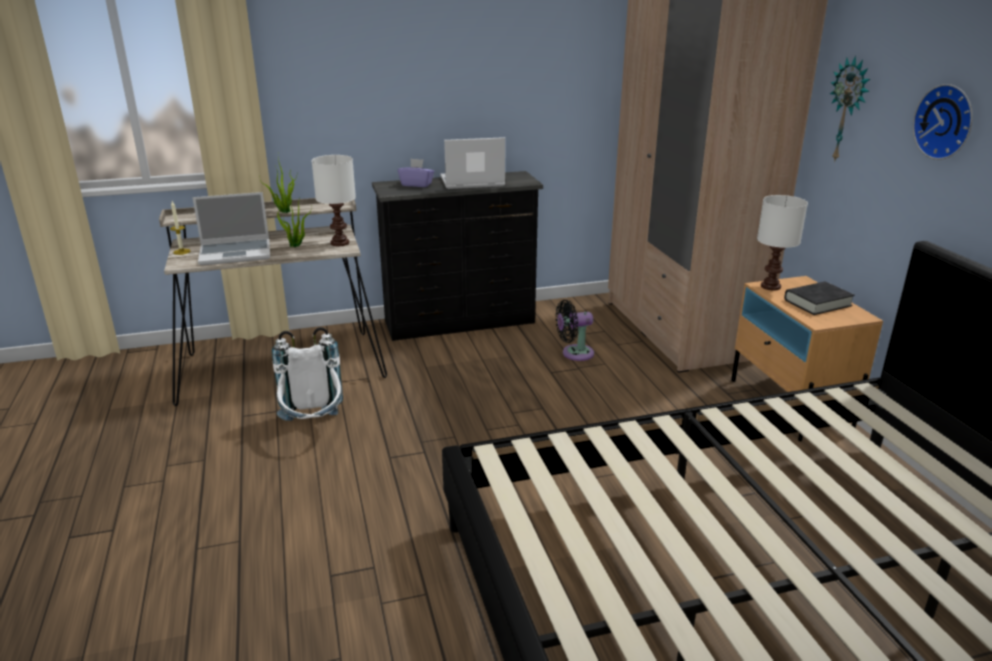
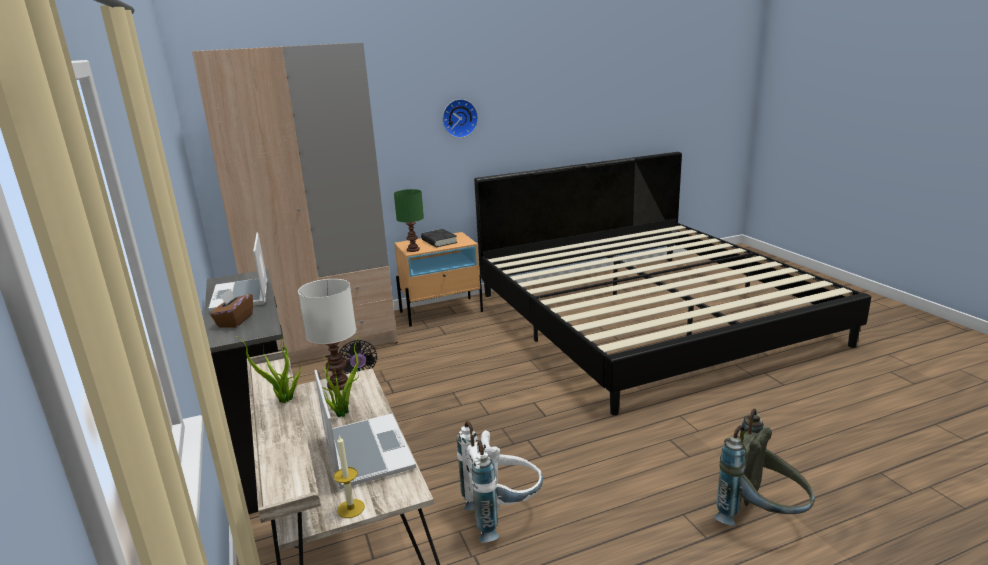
camera: 95 degrees left, 5 degrees down
(189, 603) = (761, 519): none -> grey backpack
(416, 184) = (235, 321): purple tissue box -> brown tissue box
(770, 286) = (413, 250): white table lamp -> green table lamp
(848, 110) = (387, 132): wall clock -> none

